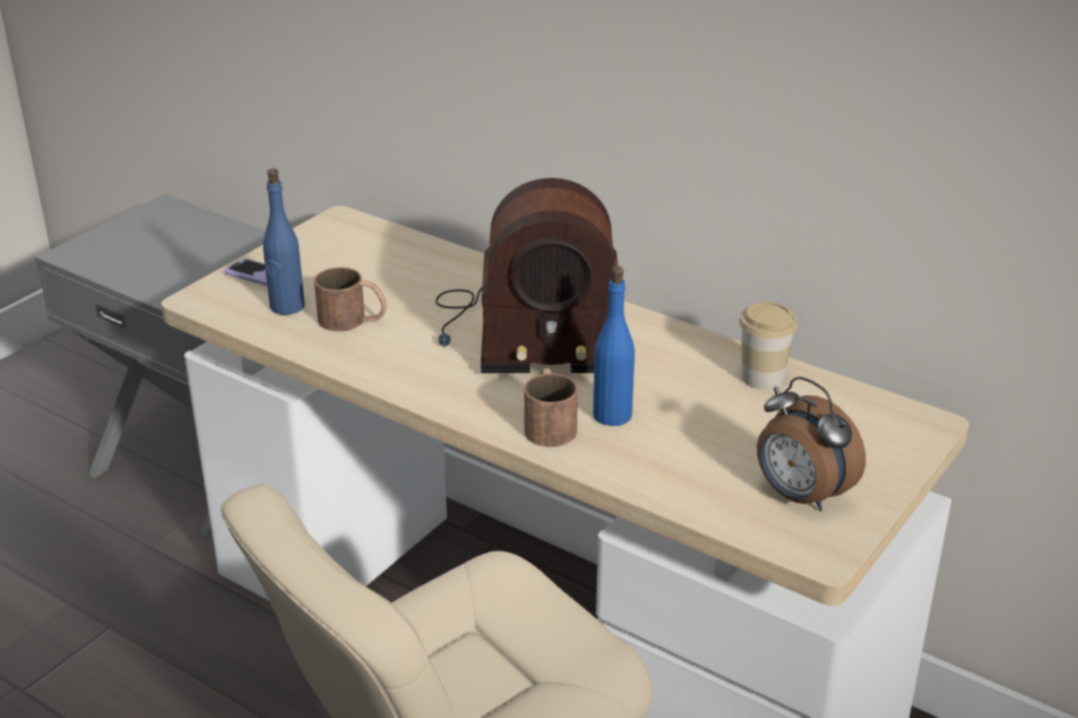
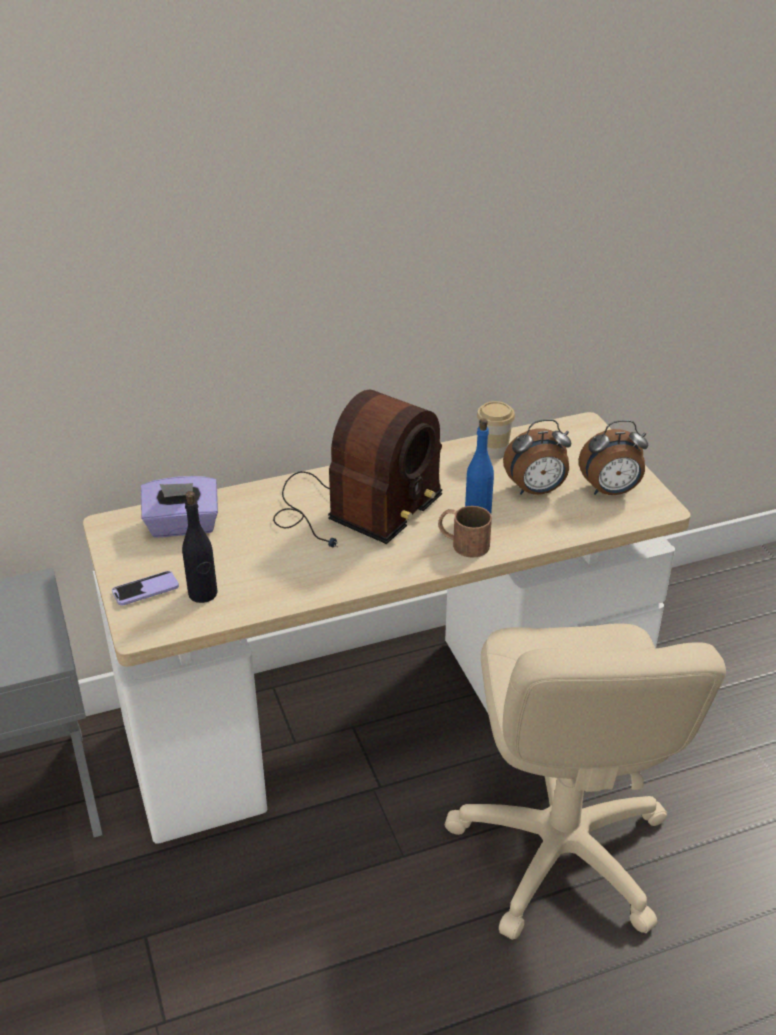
camera: 55 degrees left, 5 degrees up
(287, 307) = (203, 594): blue bottle -> black bottle
(353, 320) = (257, 571): brown mug -> none
(380, 254) = (182, 526): none -> purple tissue box
(721, 438) = (536, 491): none -> alarm clock

